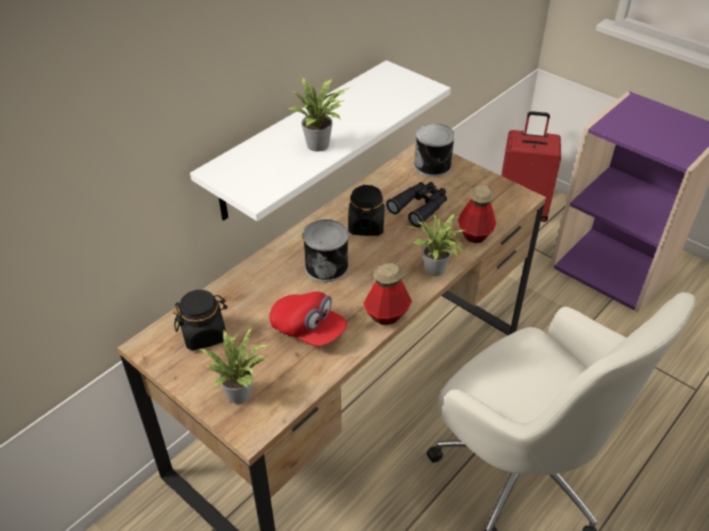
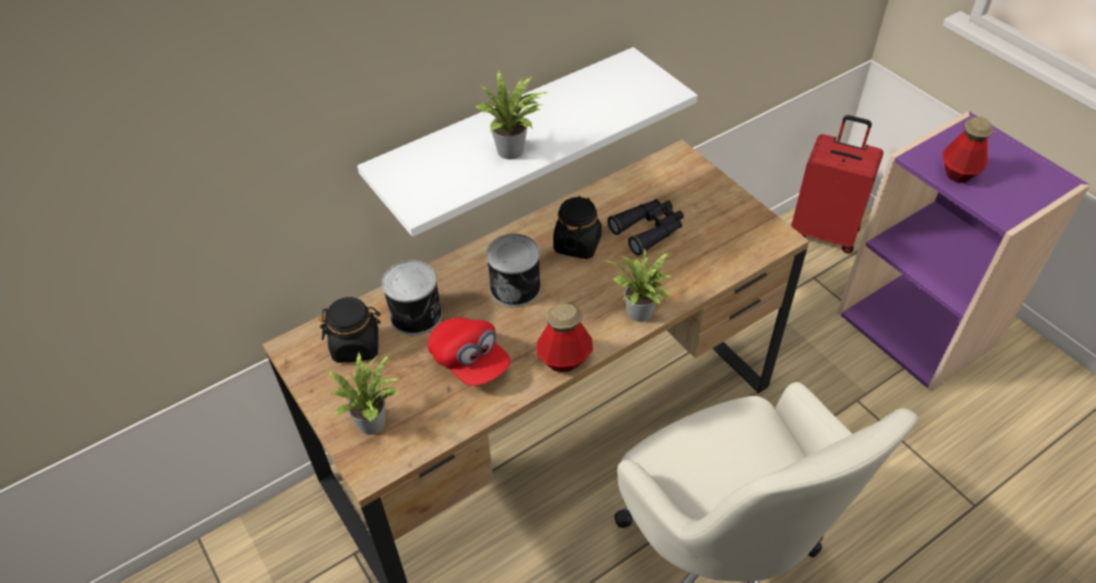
camera: 15 degrees right, 5 degrees up
(433, 165) = (684, 178): can -> can (417, 315)
(475, 234) = (703, 275): bottle -> bottle (958, 173)

